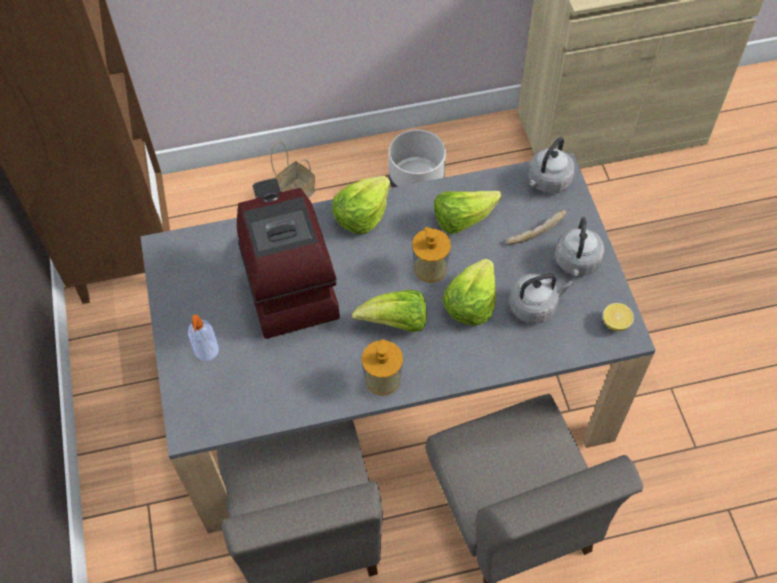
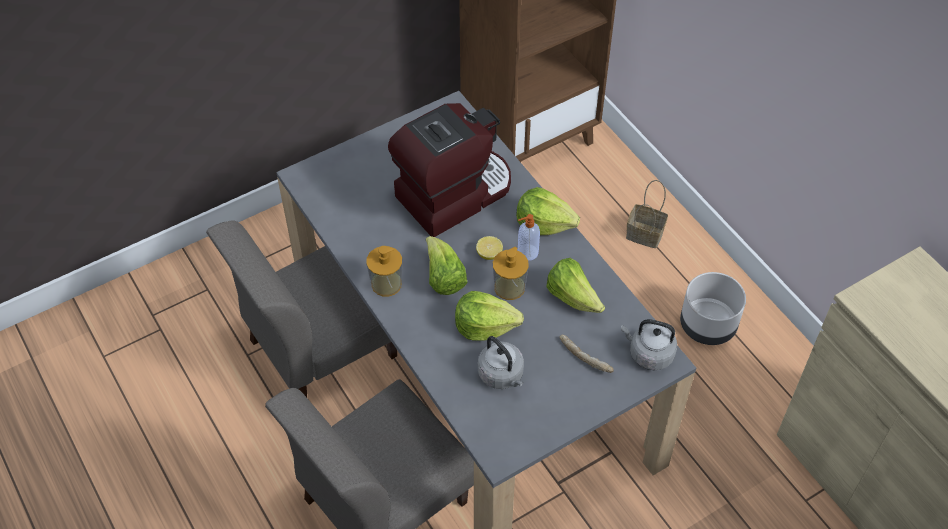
camera: 70 degrees right, 5 degrees down
(206, 351) = (370, 164): soap dispenser -> soap dispenser (527, 252)
(576, 263) = (564, 398): grey kettle -> none
(615, 323) = (509, 444): lemon -> lemon (489, 254)

